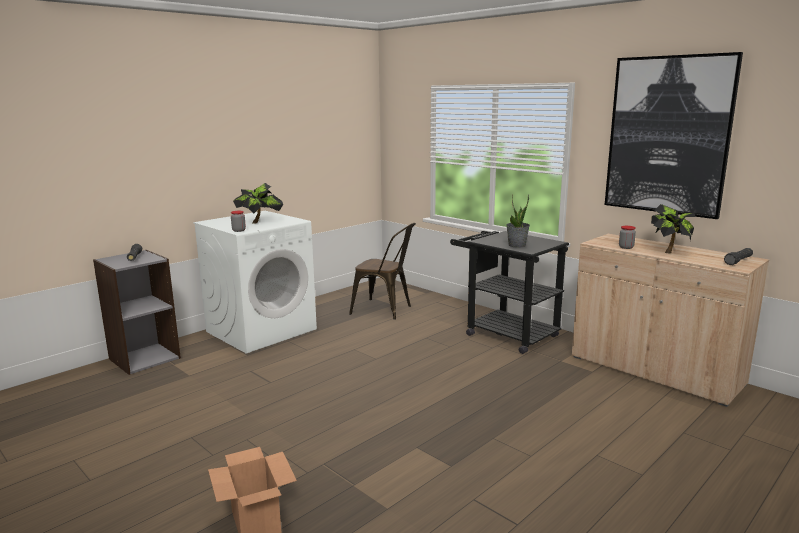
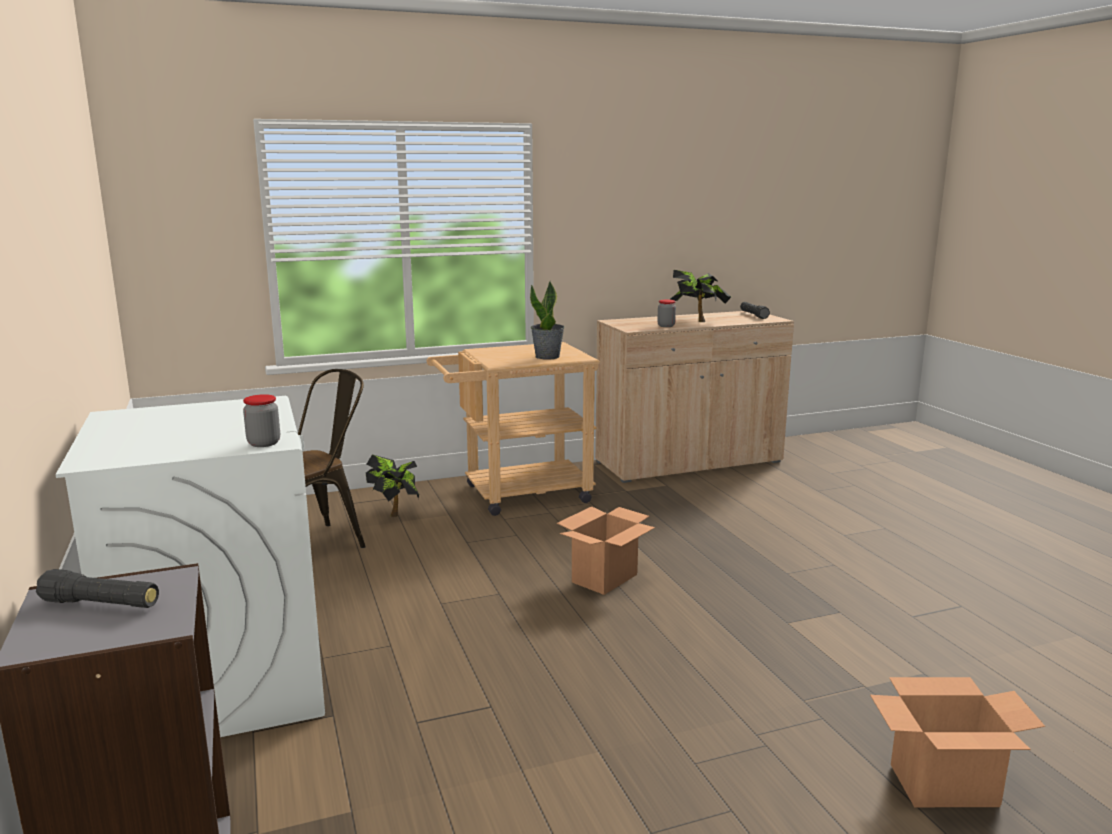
camera: 65 degrees left, 0 degrees up
(260, 222) = (217, 424): potted plant -> potted plant (395, 512)
(420, 380) = (604, 578): none -> cardboard box
(505, 333) = (516, 495): black cart -> beige cart
(668, 135) = (652, 191): picture -> none

